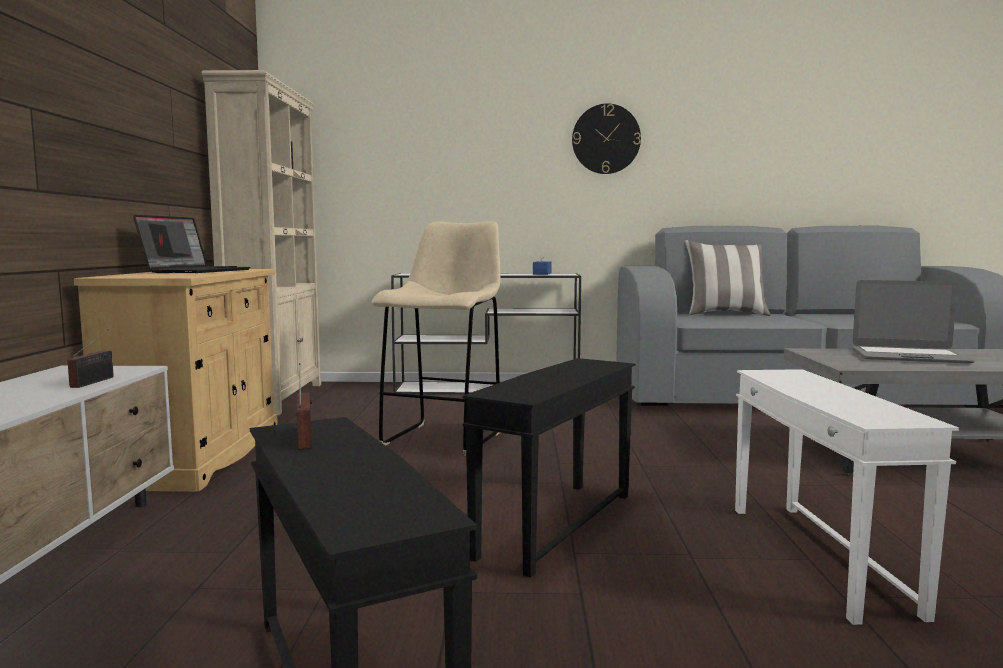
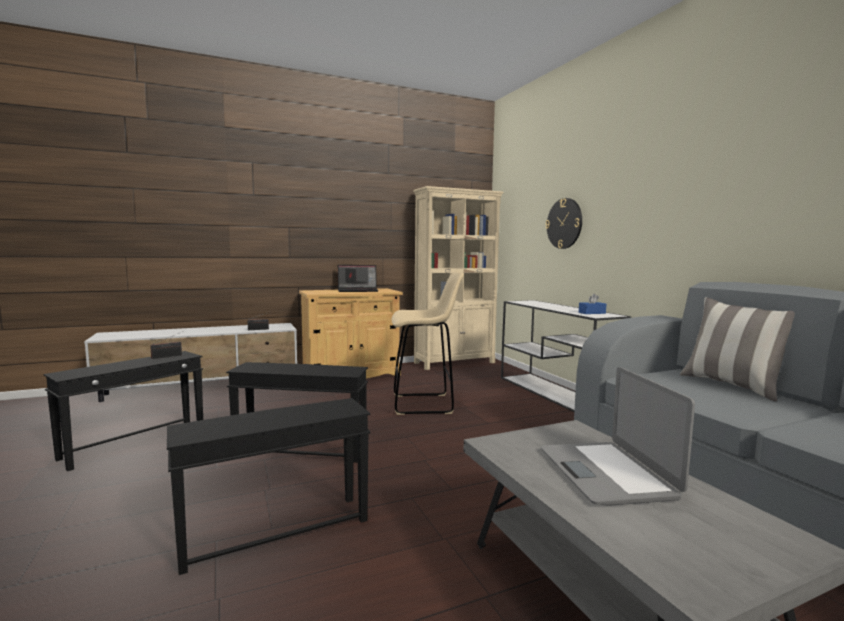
camera: 65 degrees right, 0 degrees up
(606, 139) = (666, 194): wall clock -> wall clock (564, 223)
(815, 556) = (276, 530): white side table -> black side table

